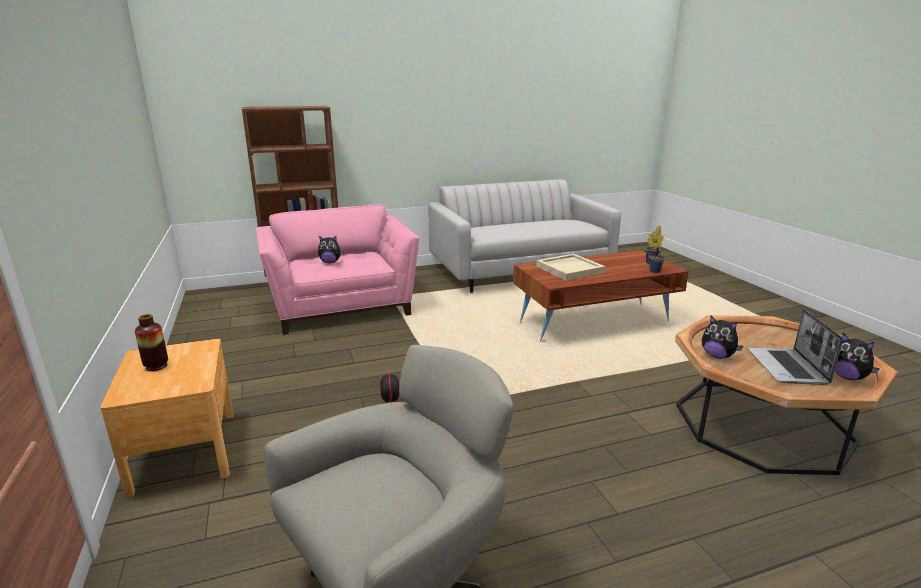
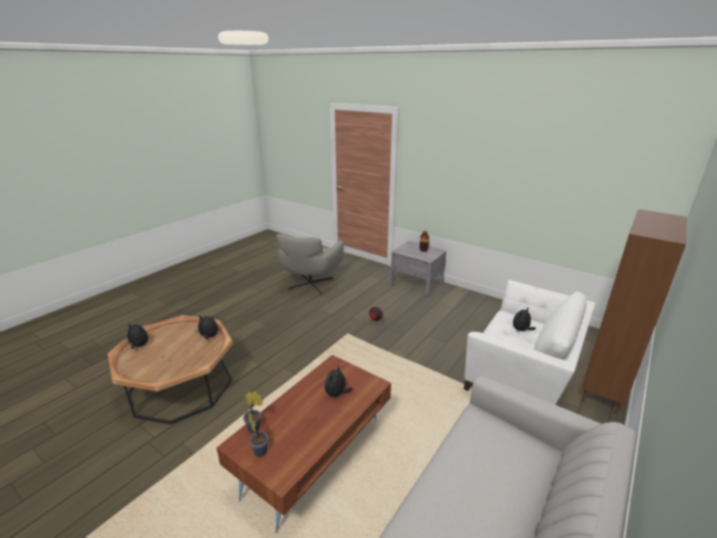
camera: 145 degrees right, 5 degrees up
(185, 451) = (416, 284): brown nightstand -> grey nightstand
(341, 306) = (522, 375): pink armchair -> white armchair
(569, 269) = (336, 394): beige tray -> plush toy
(788, 368) = (170, 341): laptop -> none

